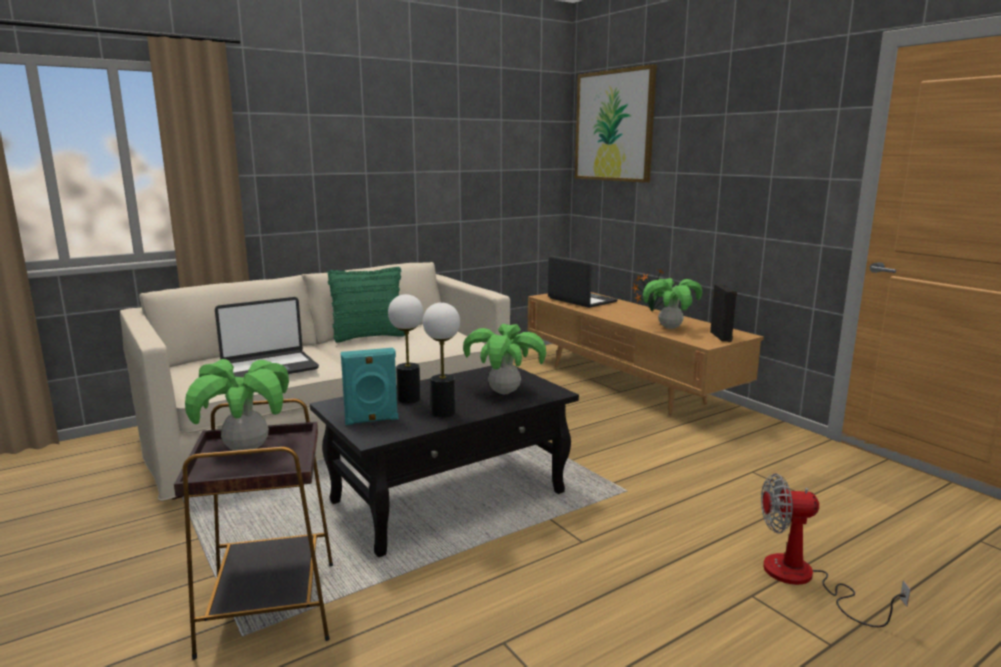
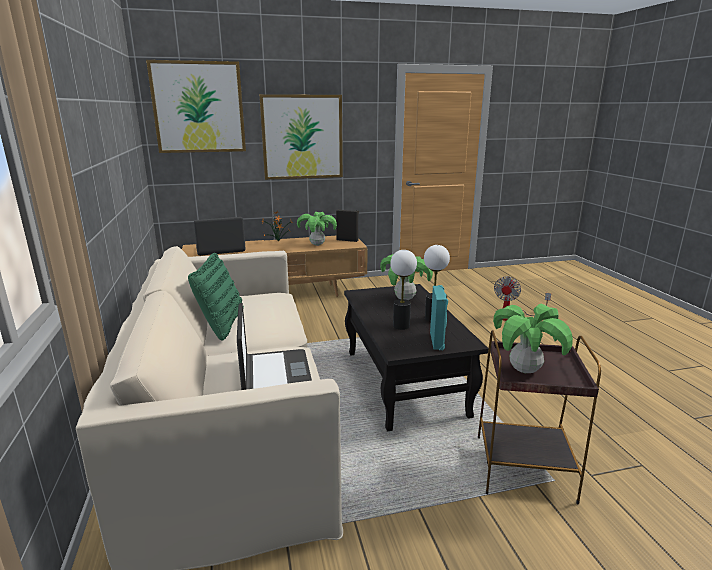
camera: 70 degrees left, 5 degrees up
(714, 167) = (302, 137): none -> picture

